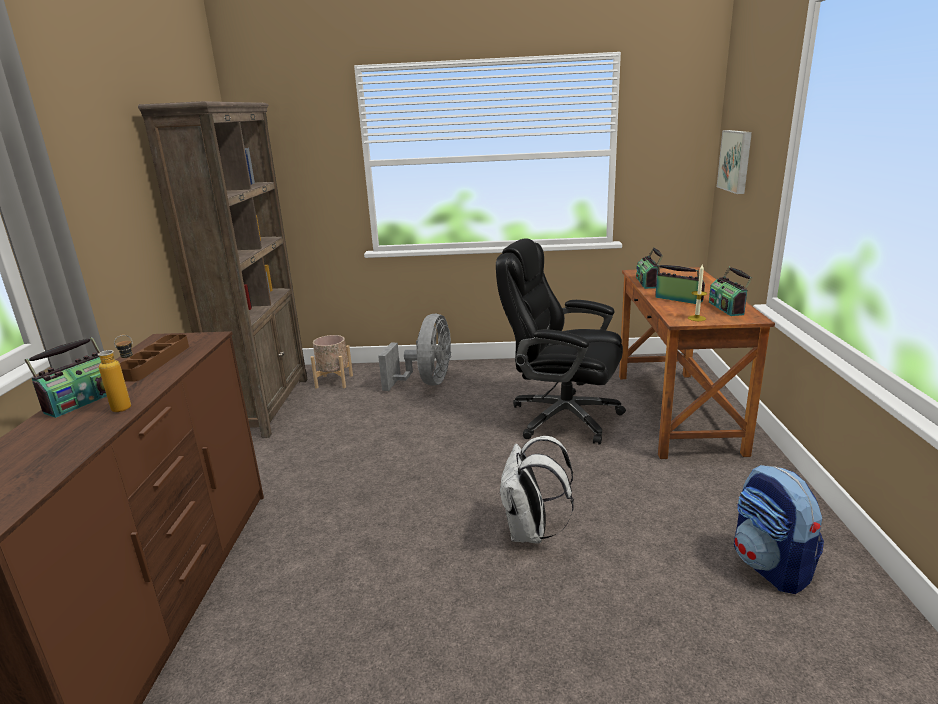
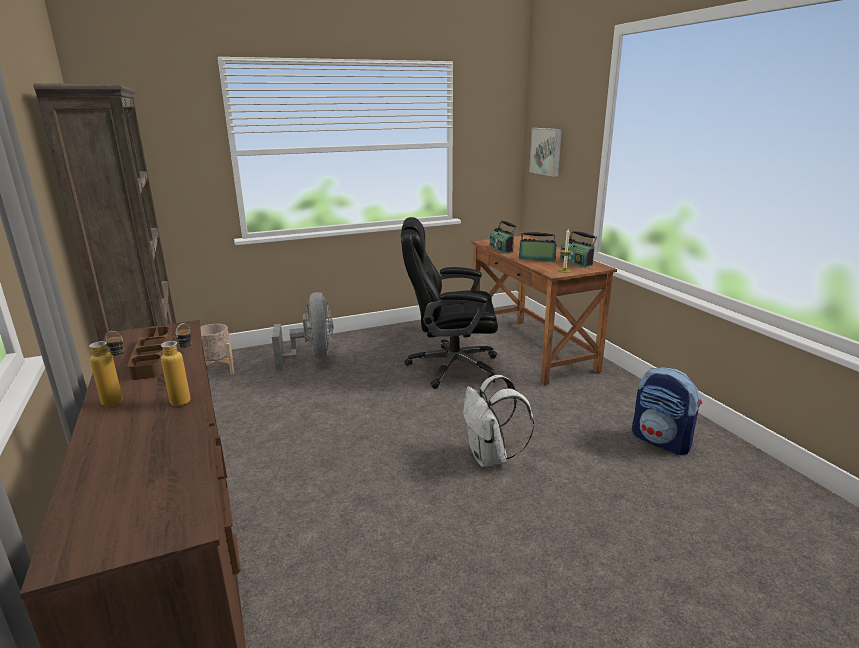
camera: 25 degrees left, 0 degrees up
(83, 400) = (120, 403): radio -> bottle

